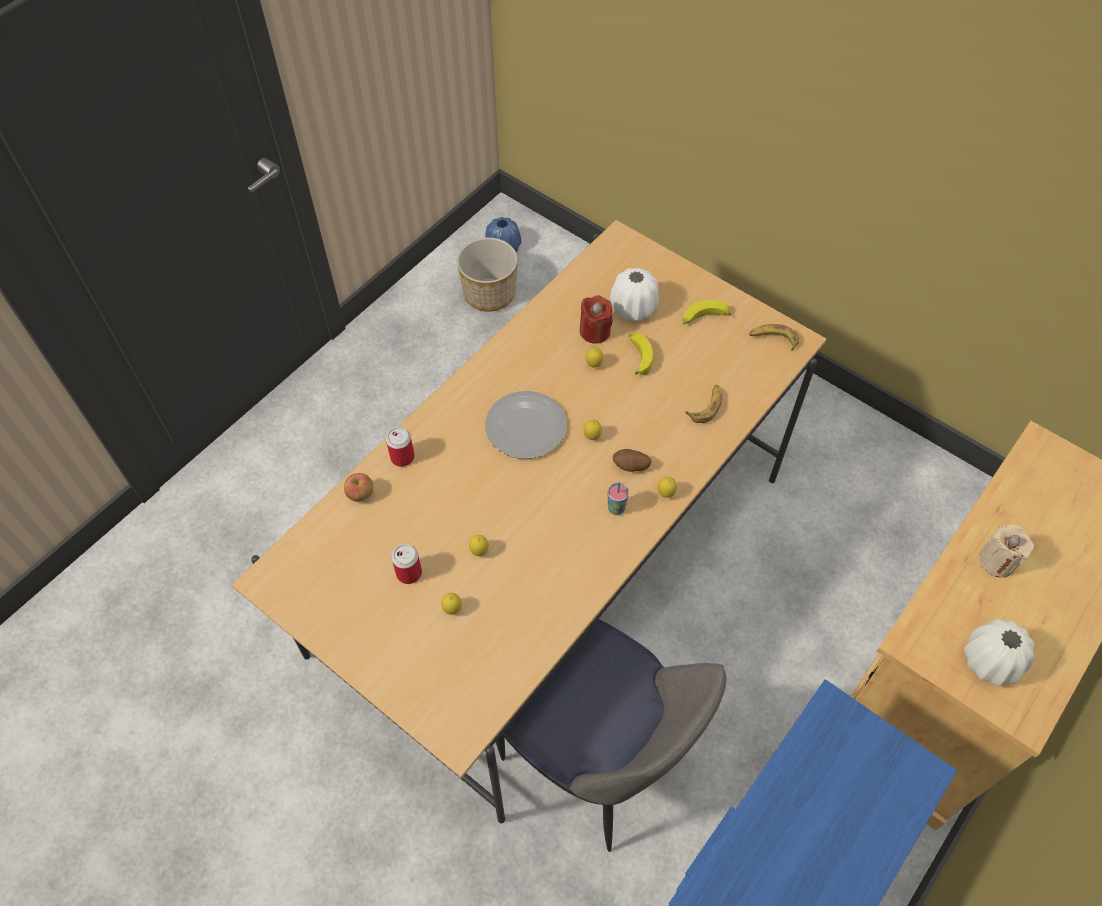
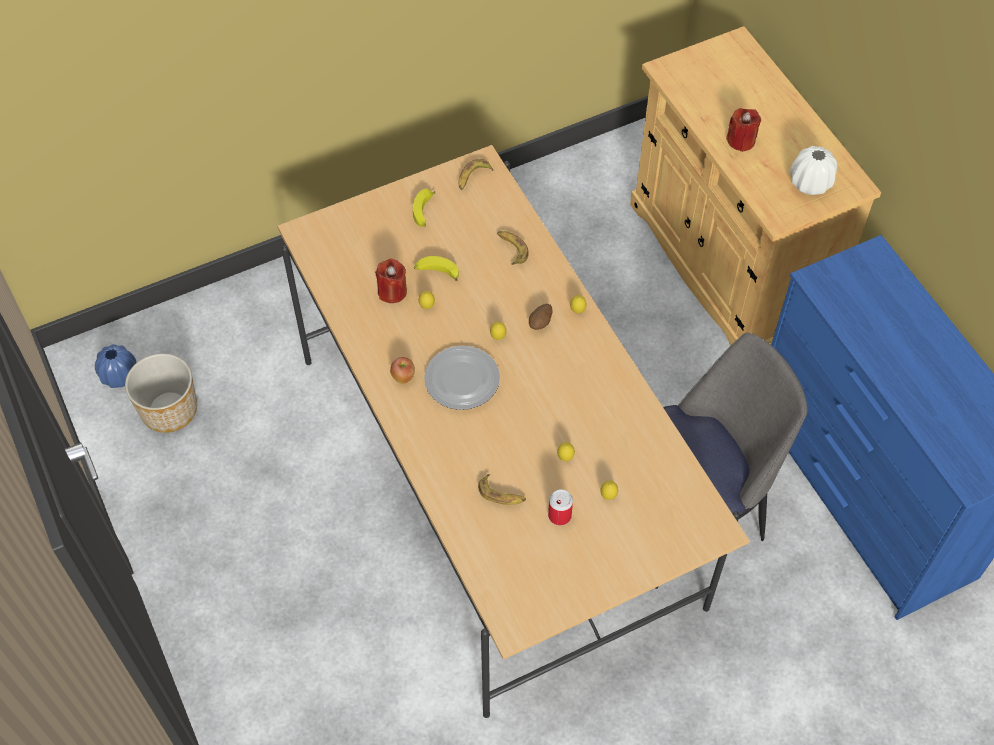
camera: 65 degrees left, 0 degrees up
(361, 495) = (464, 526): apple -> apple (403, 377)
(402, 457) = (442, 481): can -> none
(410, 512) = (501, 494): none -> banana
(616, 508) = (573, 349): cup -> none
(633, 308) = (384, 254): white vase -> none
(997, 561) = (741, 141): beige candle -> red candle

